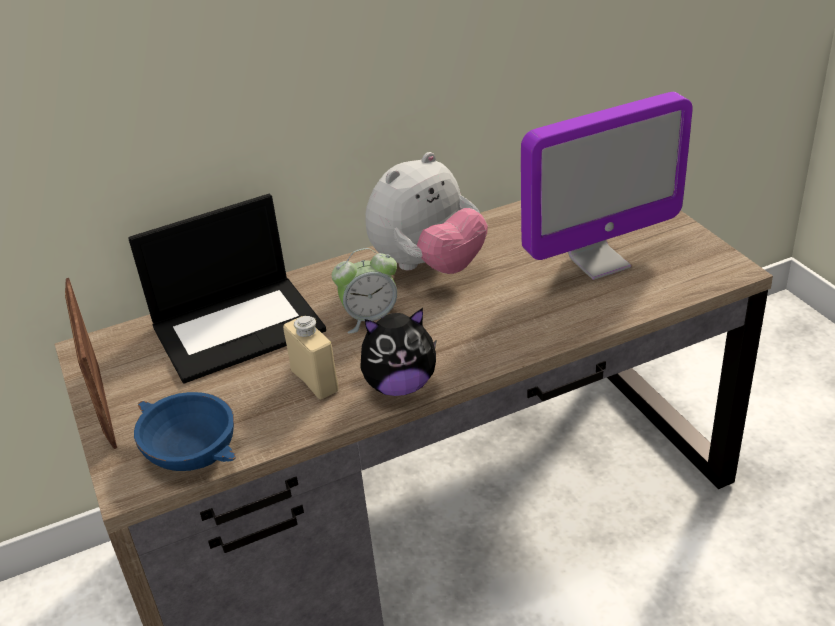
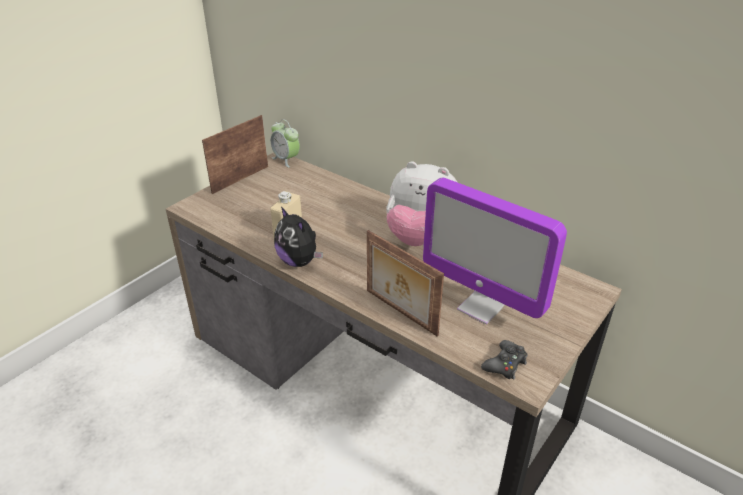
camera: 60 degrees right, 0 degrees up
(192, 449) = (219, 214): blue bowl -> none
(239, 327) = (319, 193): laptop -> none
(370, 318) = (353, 232): alarm clock -> alarm clock (286, 160)
(572, 324) = (400, 313): none -> picture frame
(701, 275) = (505, 364): none -> black game controller

